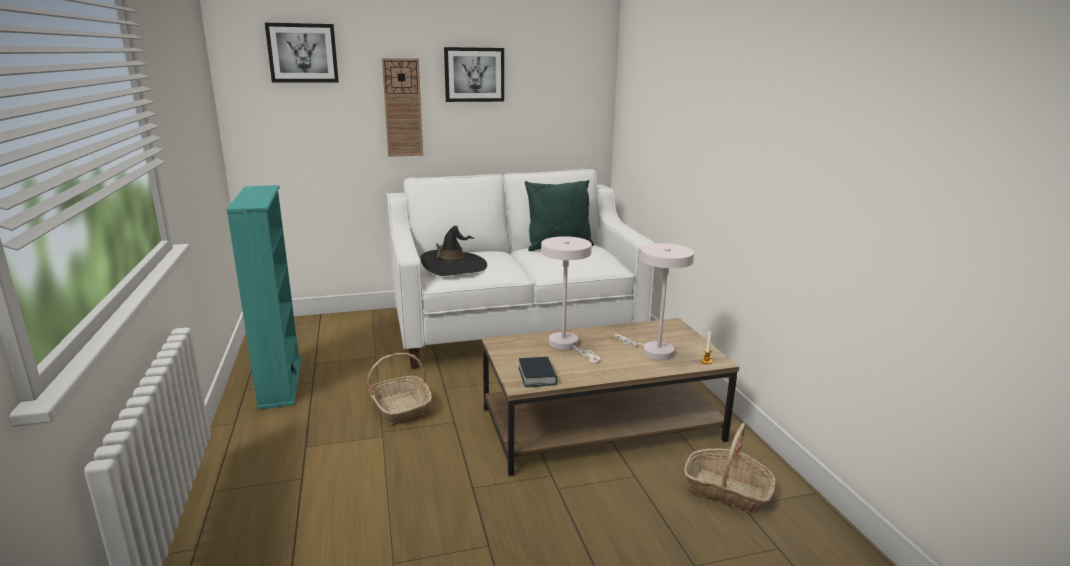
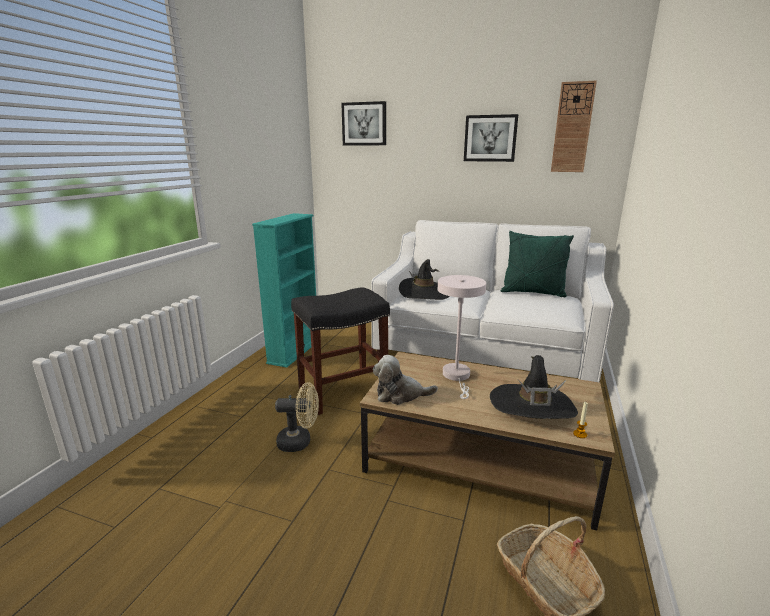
camera: 35 degrees right, 0 degrees up
(400, 408) = (343, 390): basket -> black stool
(403, 108) = (430, 165): wall clock -> wall clock (572, 128)
(410, 476) = (300, 442): none -> beige fan
(537, 376) = (400, 395): book -> plush toy
(653, 351) = (532, 406): white table lamp -> black hat

